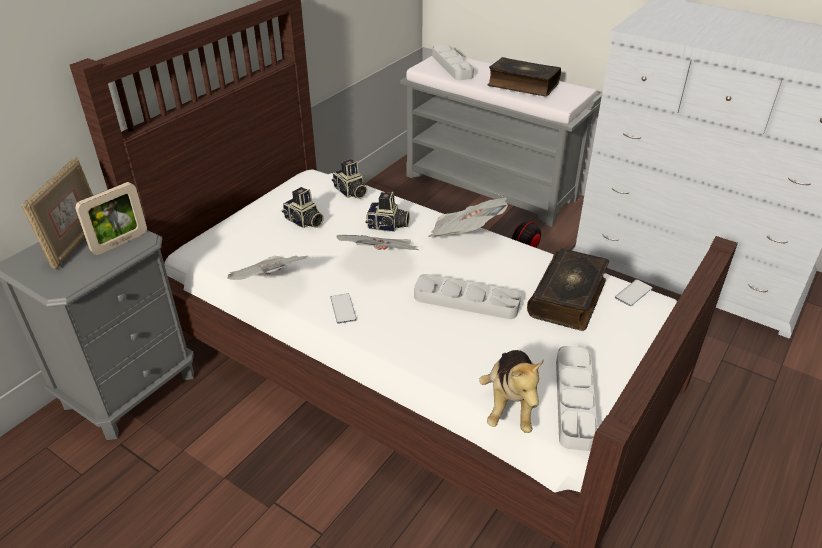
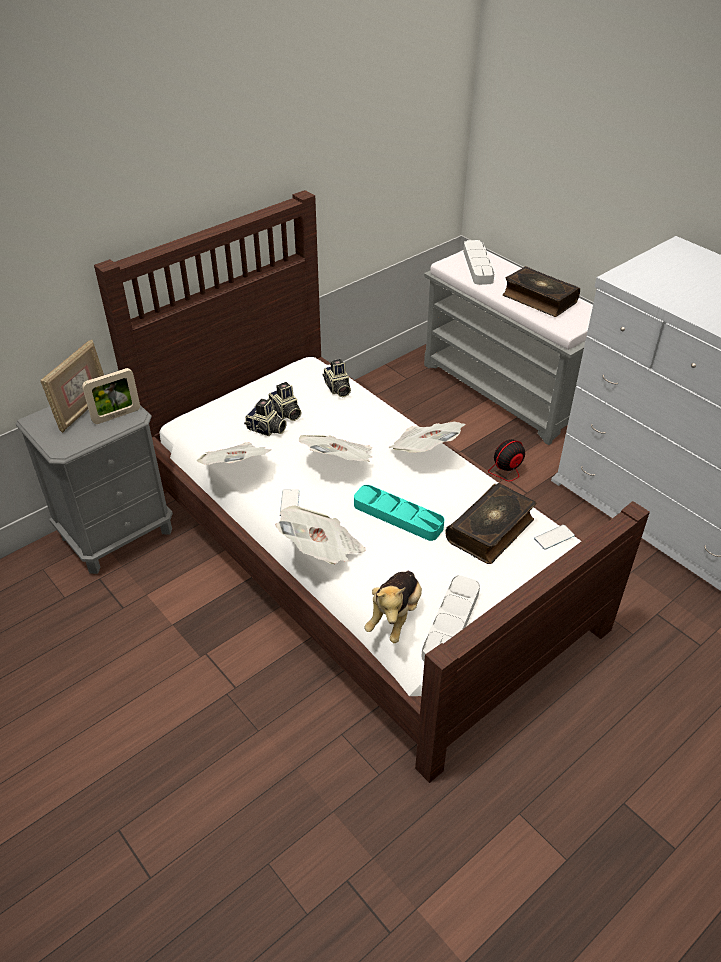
camera: 15 degrees right, 5 degrees up
(387, 226) = (357, 430): camera -> camera (266, 429)
(399, 351) = (322, 550): none -> newspaper
(466, 301) = (398, 516): grey tray -> turquoise tray

